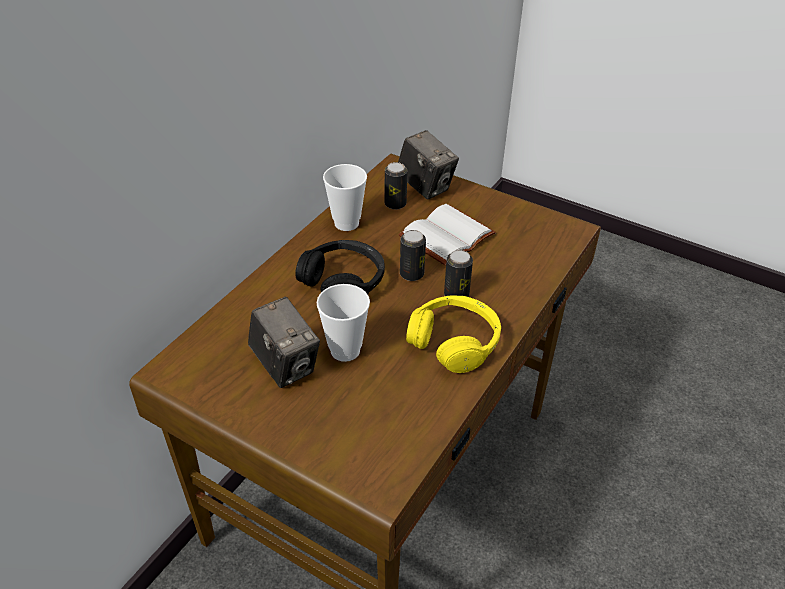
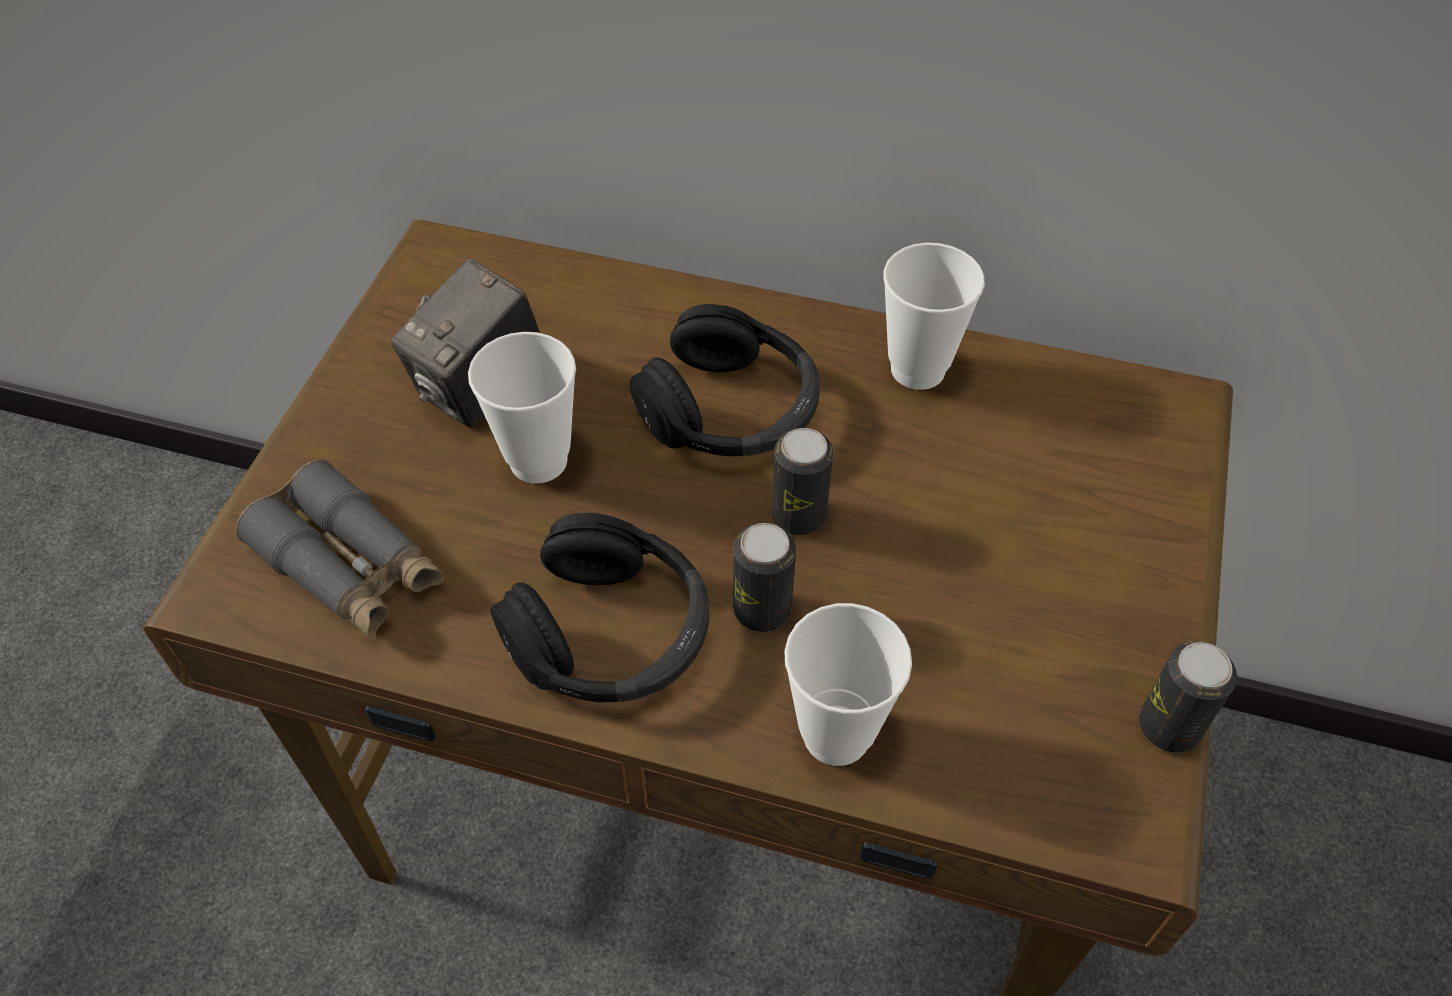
camera: 75 degrees right, 10 degrees up
(384, 430) = (350, 566): none -> grey binoculars
(395, 204) = (1030, 434): can -> can (1169, 726)
(425, 187) = (1130, 474): camera -> none
(447, 238) = (955, 556): white book -> none
(454, 342) = (611, 633): yellow headphones -> black headphones
(520, 287) = (836, 735): none -> cup

